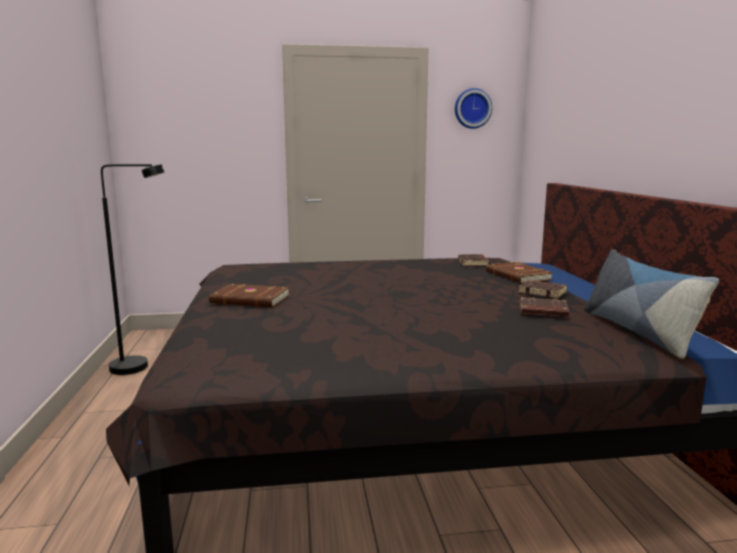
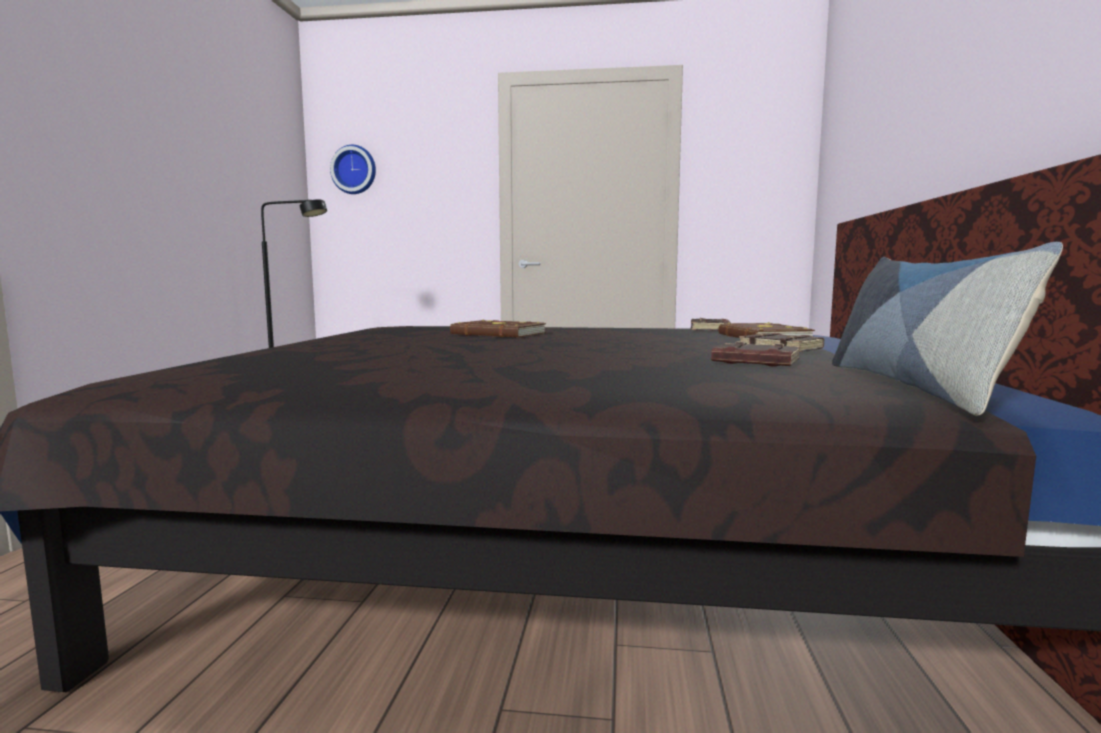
camera: 15 degrees right, 5 degrees down
(250, 300) = (352, 341): brown book -> brown book (498, 334)
(472, 108) = (744, 142): wall clock -> wall clock (354, 170)

